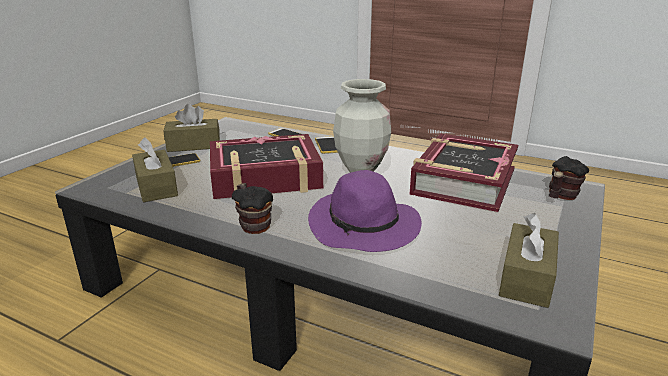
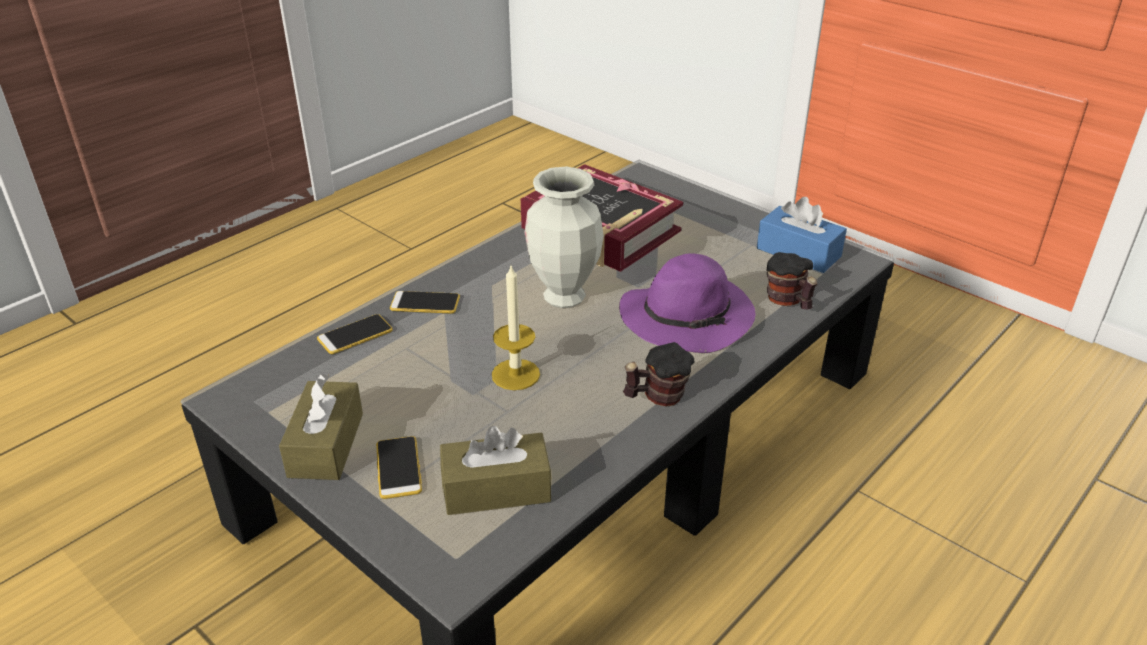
camera: 75 degrees left, 10 degrees up
(265, 177) = (515, 374): book -> candle
(526, 278) = (798, 252): brown tissue box -> blue tissue box
(560, 197) = (660, 190): mug -> mug (788, 302)

